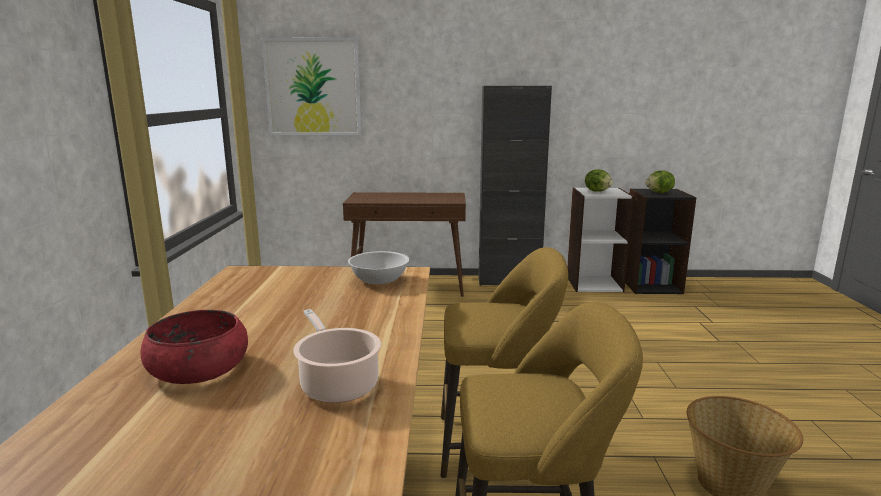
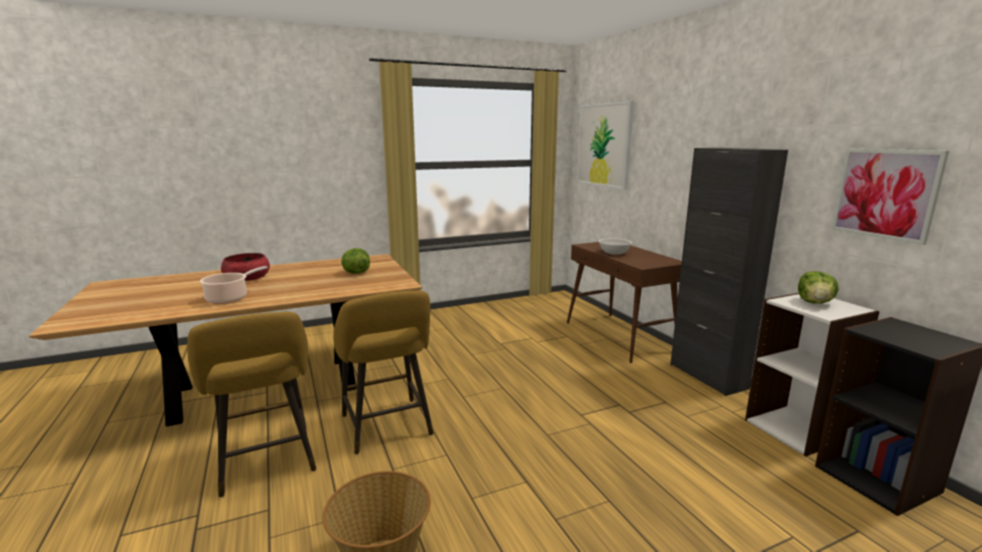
camera: 65 degrees right, 0 degrees up
(379, 281) = (381, 281): white bowl -> white bowl (614, 253)
(613, 112) = (885, 194): none -> picture
(659, 193) = (905, 335): lettuce -> lettuce (356, 273)

